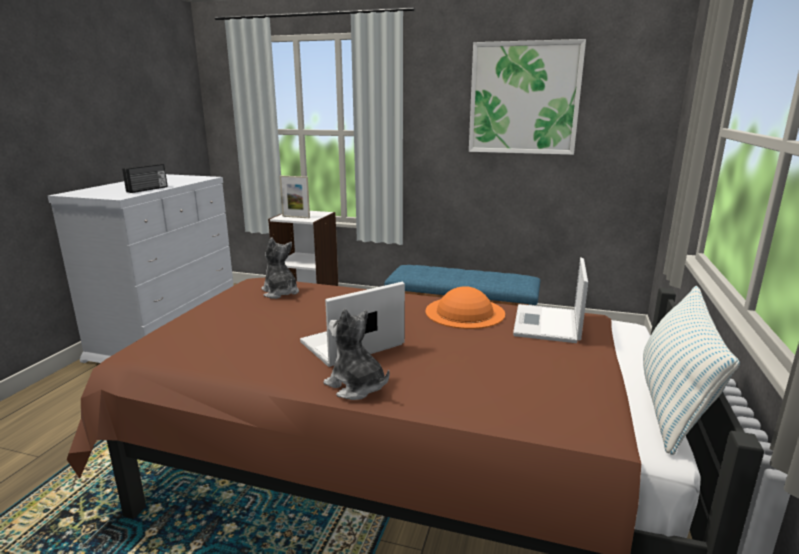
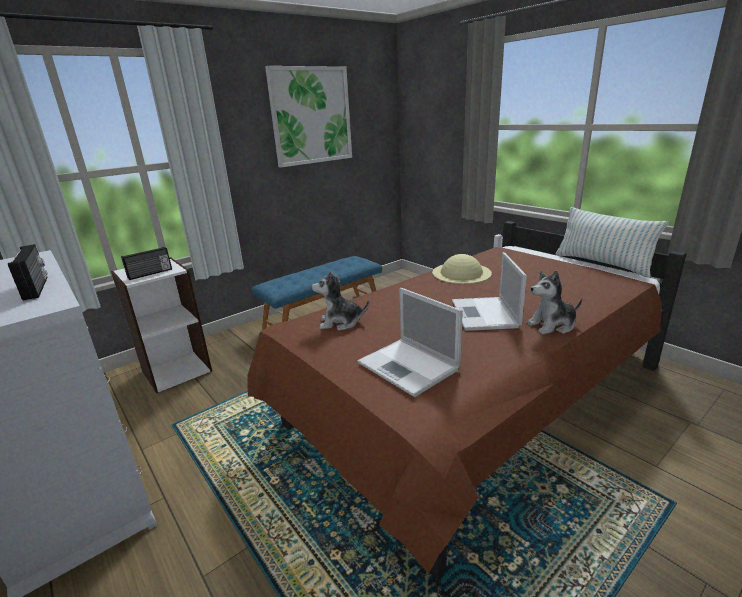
camera: 55 degrees left, 5 degrees up
(296, 217) = (150, 273): picture frame -> radio
(465, 312) = (461, 273): orange hat -> beige hat
(547, 325) = (501, 260): laptop -> laptop (409, 367)

